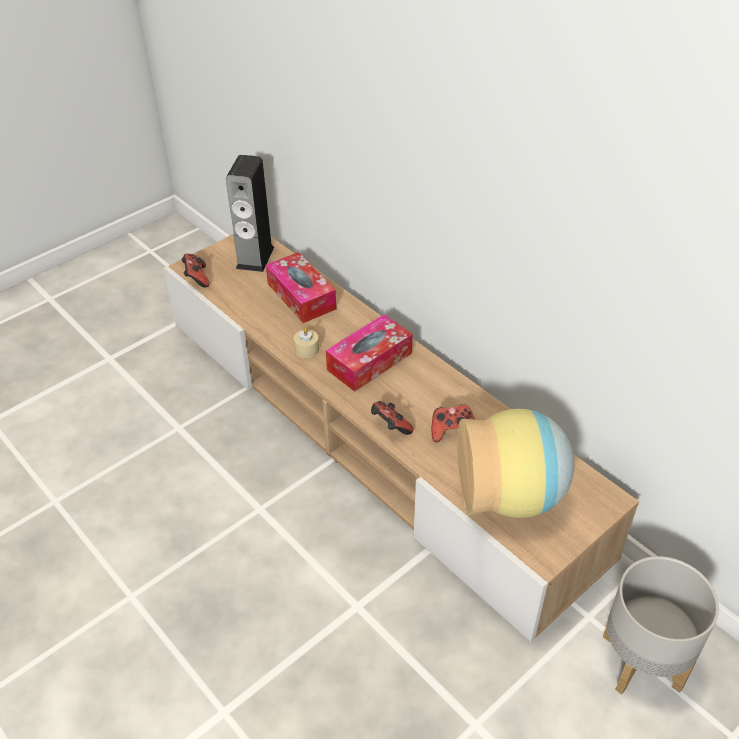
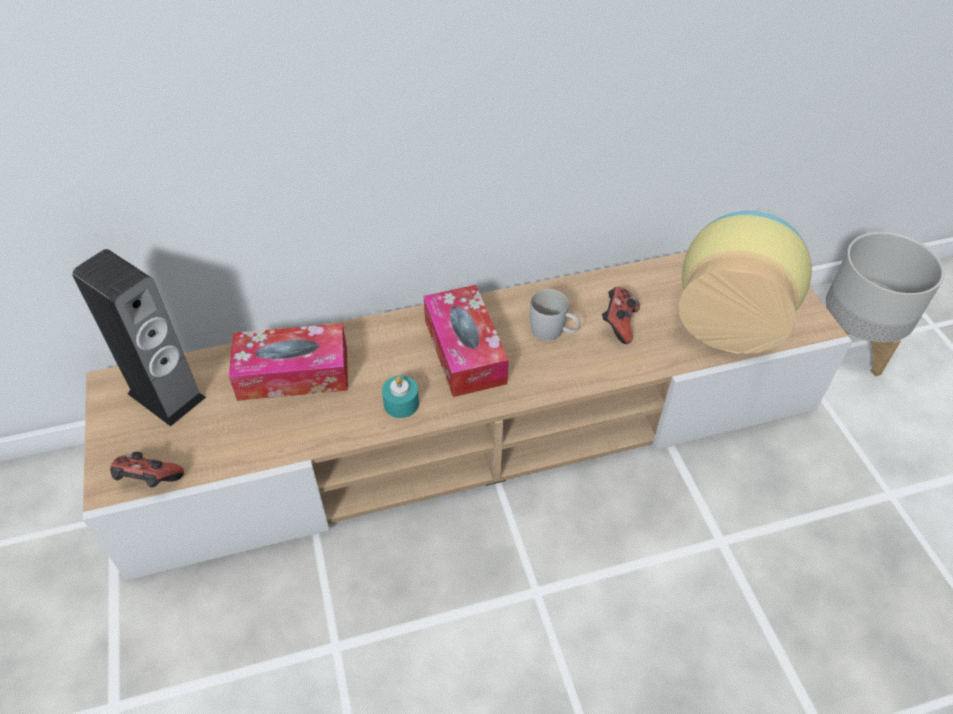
camera: 65 degrees left, 5 degrees up
(307, 349) = (401, 403): beige candle -> turquoise candle
(390, 427) = (584, 373): game controller -> none
(418, 399) = (553, 332): none -> white mug

